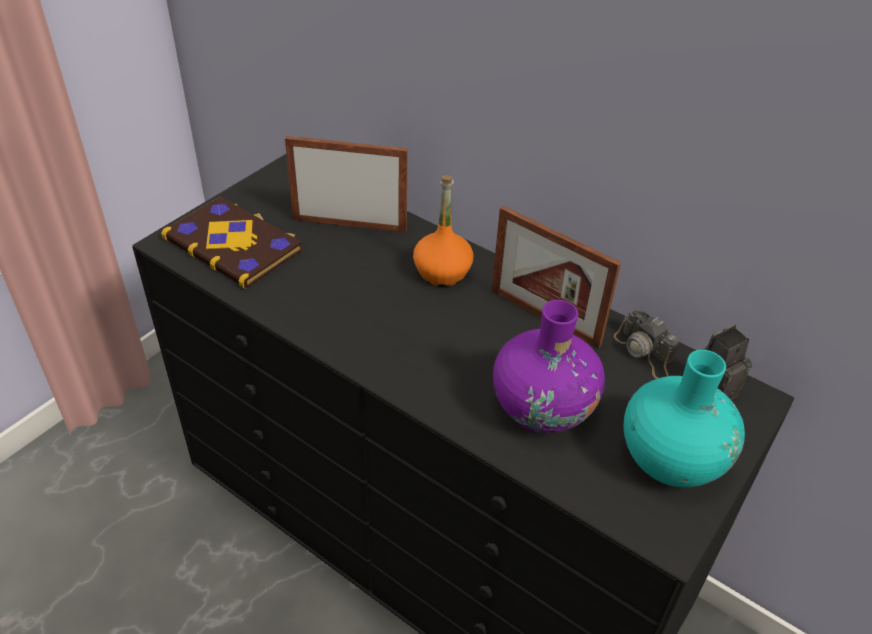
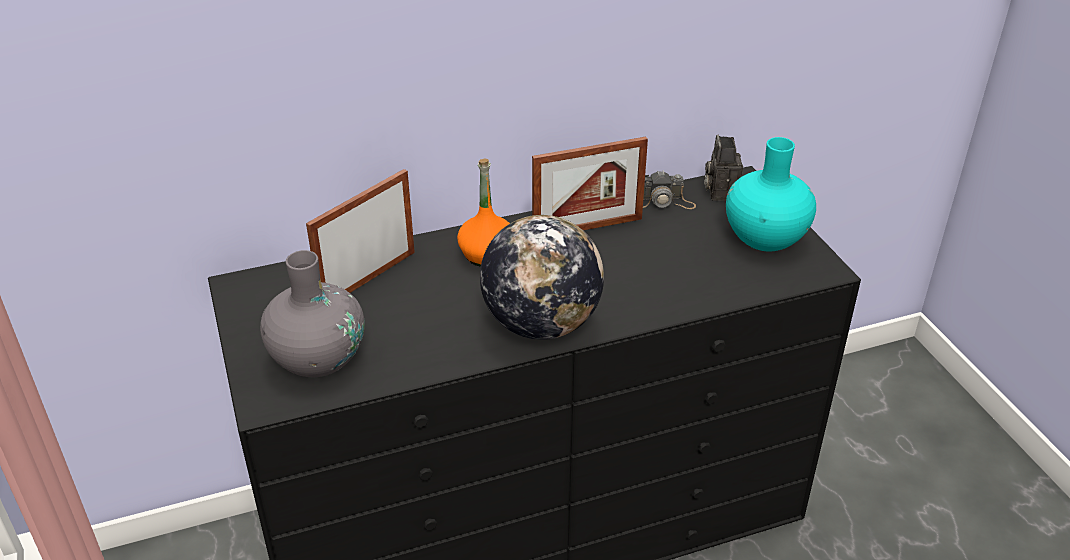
camera: 55 degrees left, 5 degrees down
(234, 244) = (318, 358): book -> grey vase
(375, 347) = (541, 324): none -> globe
(542, 409) = (677, 270): purple vase -> none

